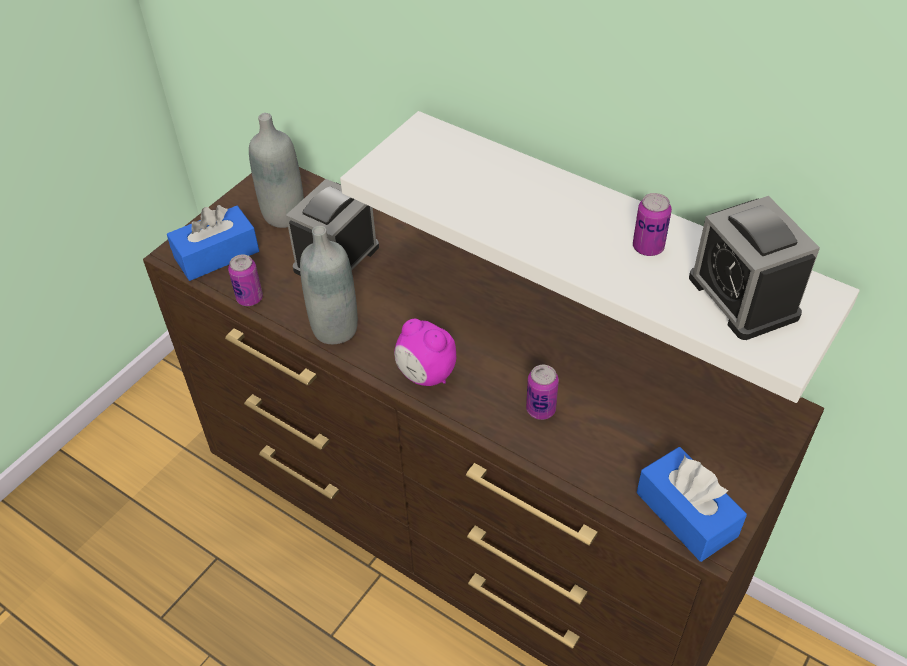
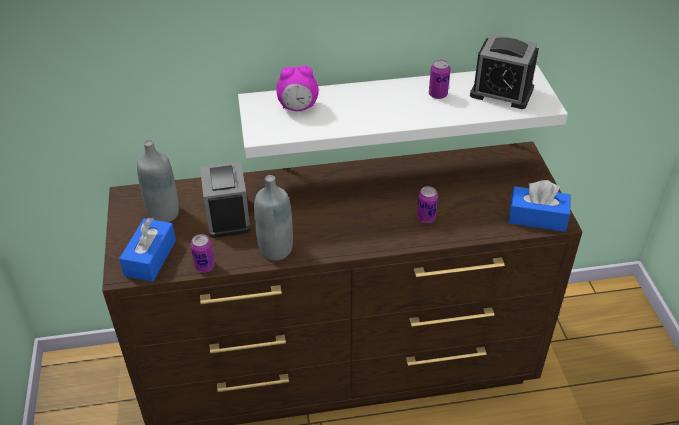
camera: 45 degrees left, 5 degrees down
(425, 375) = (353, 239): alarm clock -> alarm clock (298, 108)

